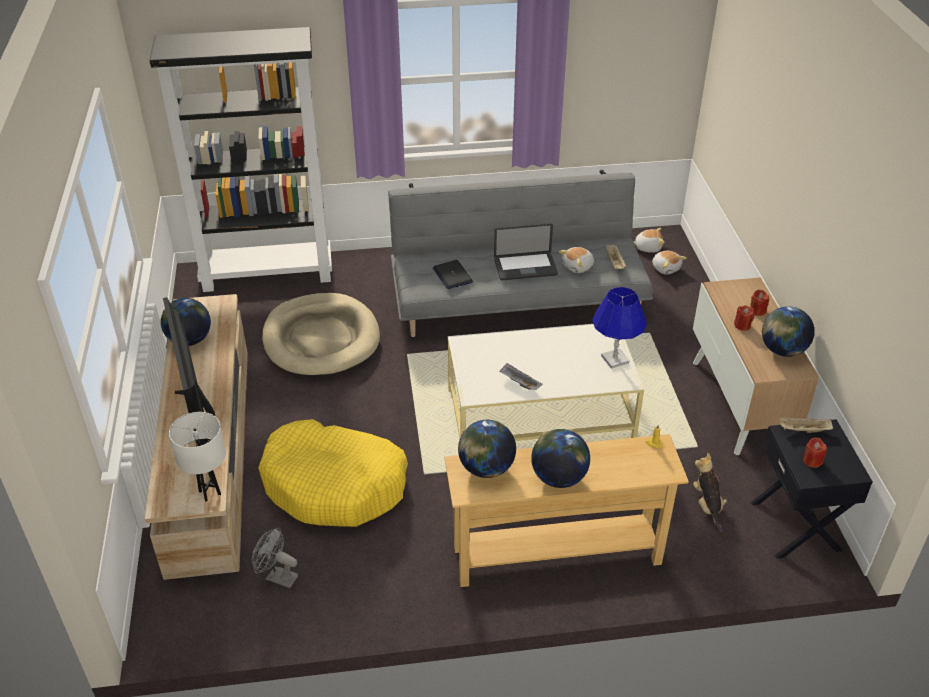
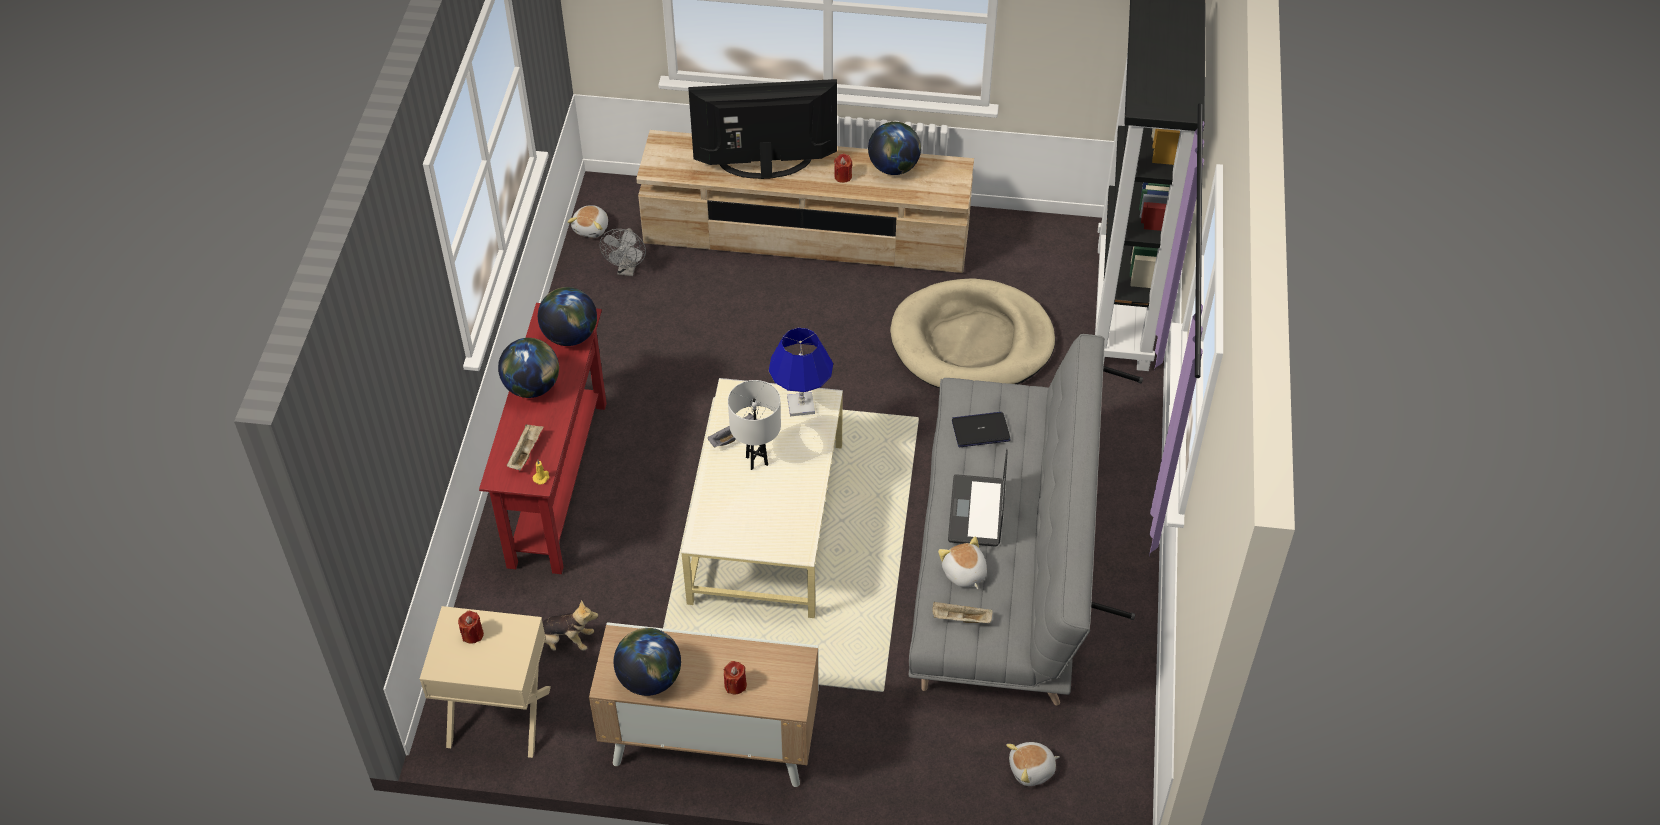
camera: 105 degrees right, 10 degrees up
(210, 493) = (662, 170): white table lamp -> white table lamp (756, 461)
(277, 577) = (627, 269): grey fan -> grey fan turned 150 degrees clockwise
(335, 485) = (726, 324): yellow dog bed -> none
(557, 556) = (557, 482): beige console table -> red console table
(614, 359) = (742, 539): blue table lamp -> blue table lamp (801, 405)
(648, 247) = (1094, 765): plush toy -> plush toy (592, 228)
(742, 325) = (712, 655): red candle -> red candle (843, 176)
(797, 526) = (498, 718): black nightstand -> beige nightstand
(803, 430) = (518, 647): beige tray -> beige tray (526, 452)

